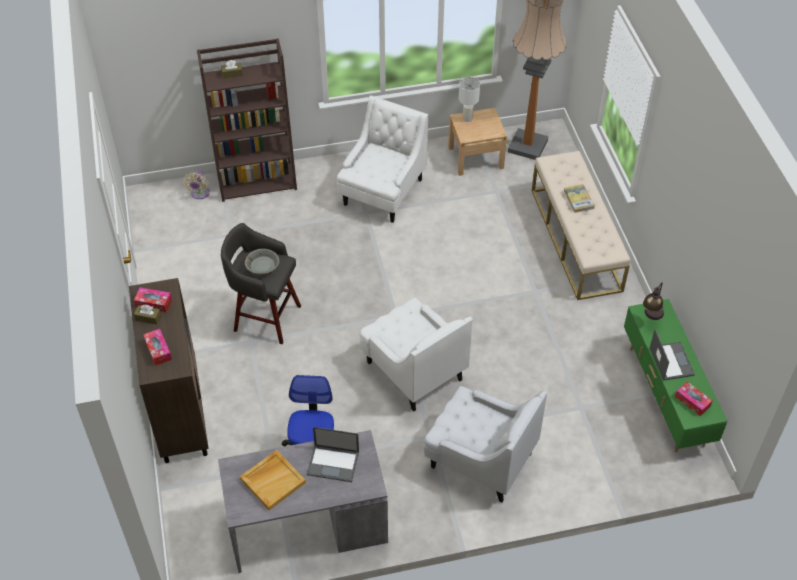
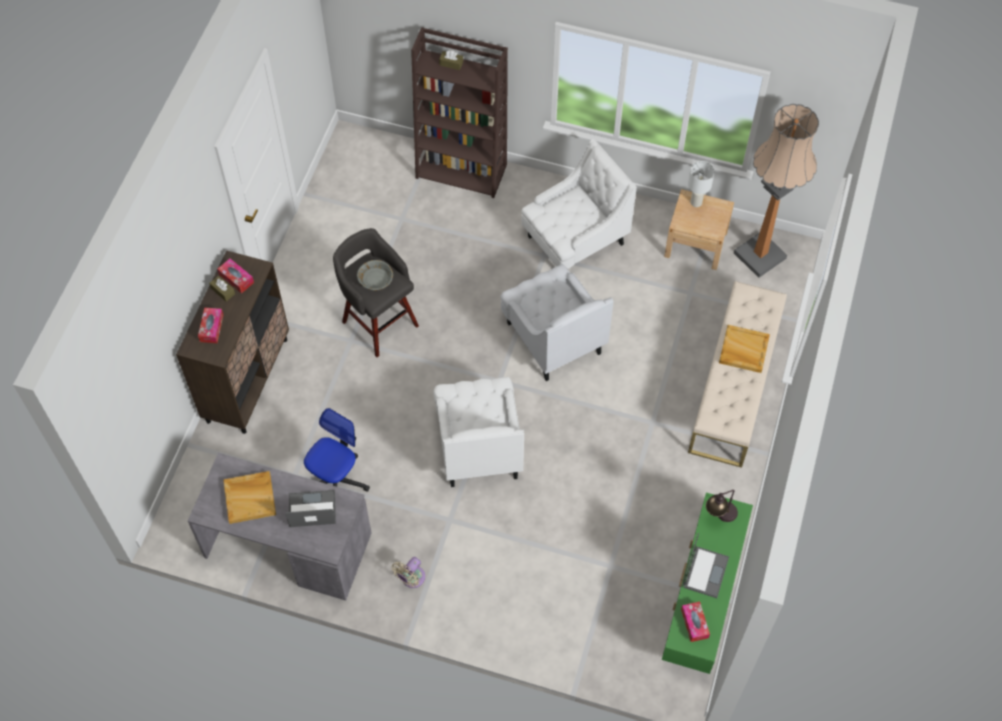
camera: 30 degrees right, 10 degrees up
(199, 194) = (399, 160): beige fan -> beige fan (411, 579)
(334, 463) = (311, 509): laptop -> laptop turned 135 degrees clockwise
(480, 459) = (479, 567): white armchair -> white armchair (553, 337)
(578, 199) = (743, 350): book -> beige tray

